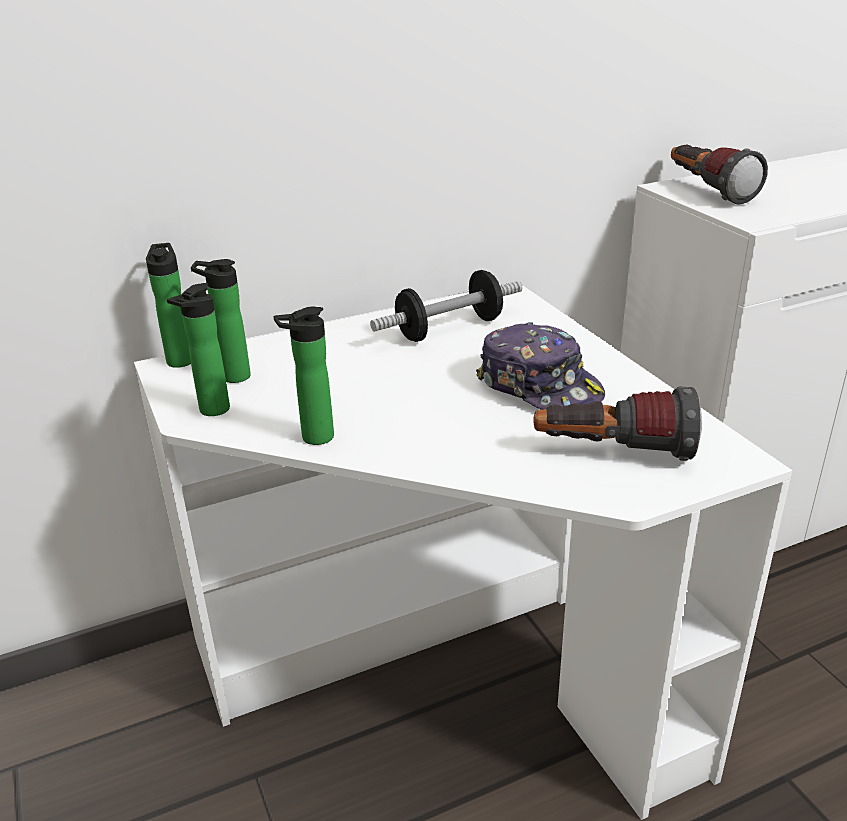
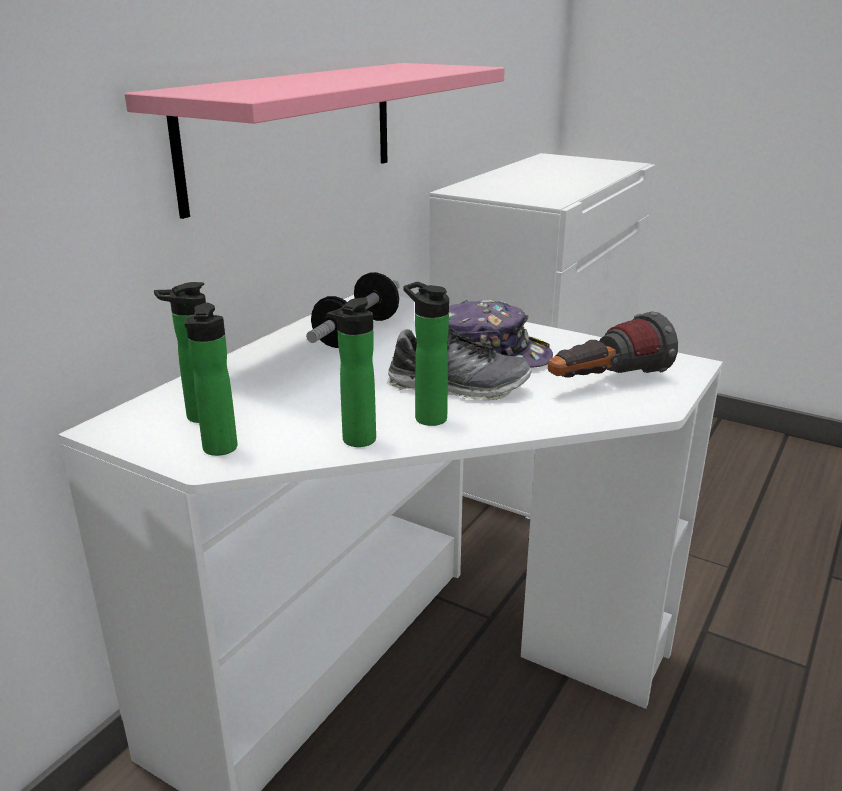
camera: 35 degrees left, 5 degrees down
(180, 359) = (115, 418): bottle -> bottle (427, 417)
(434, 115) = (294, 132): none -> pink shelf
(463, 412) = (458, 387): none -> shoe
(707, 191) = (488, 189): flashlight -> none

